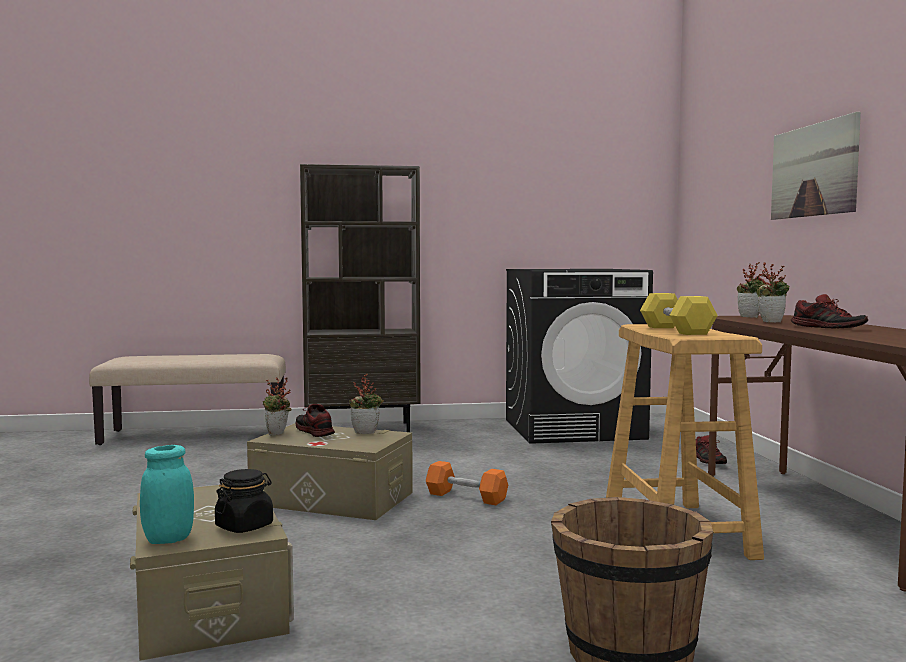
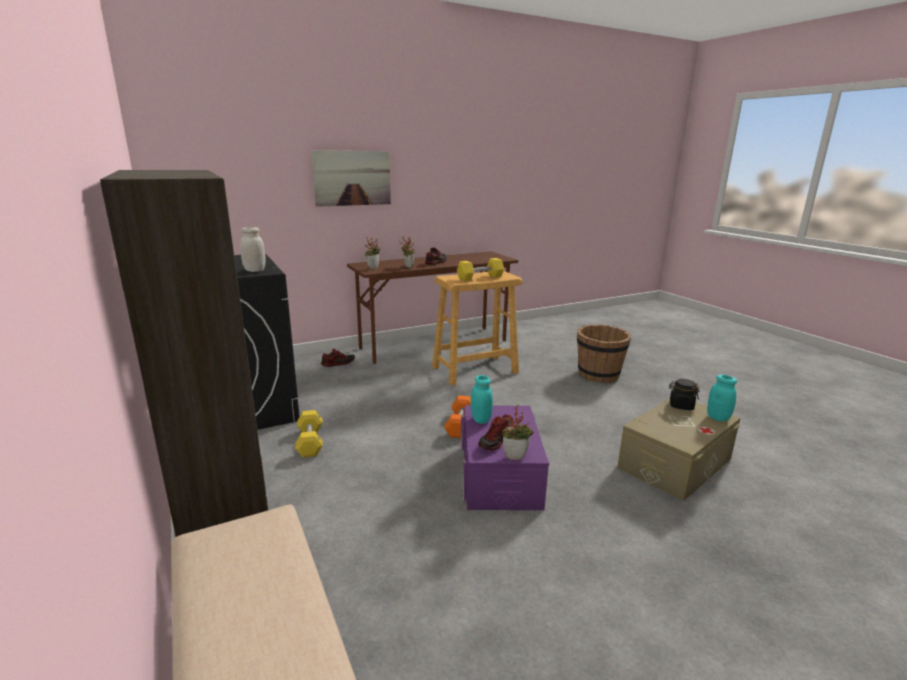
camera: 110 degrees left, 15 degrees up
(332, 498) = (500, 474): beige storage box -> purple storage box
(366, 432) = (481, 419): potted plant -> turquoise jar
(478, 445) = (310, 442): none -> yellow dumbbell
(549, 269) = (254, 270): none -> white jar

